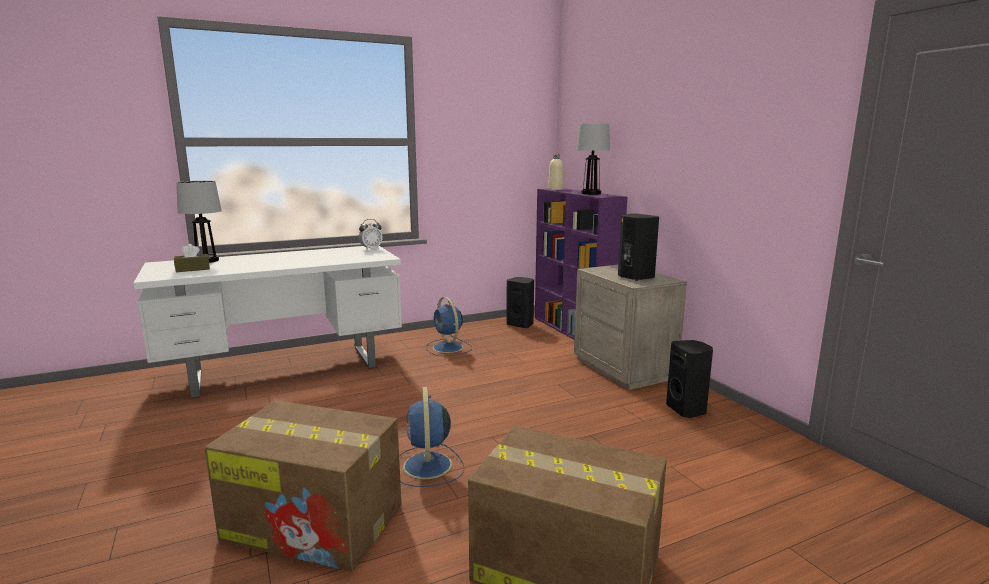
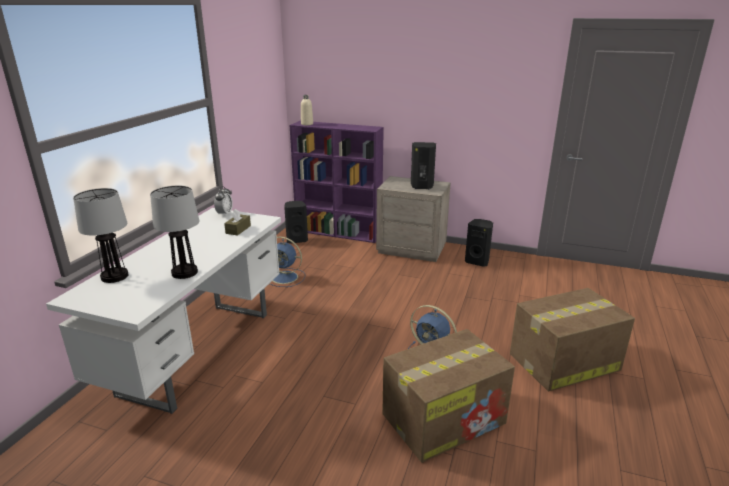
camera: 45 degrees left, 10 degrees up
(193, 269) = (140, 289): brown tissue box -> brown tissue box (238, 229)
(590, 193) = (351, 127): table lamp -> table lamp (184, 273)

